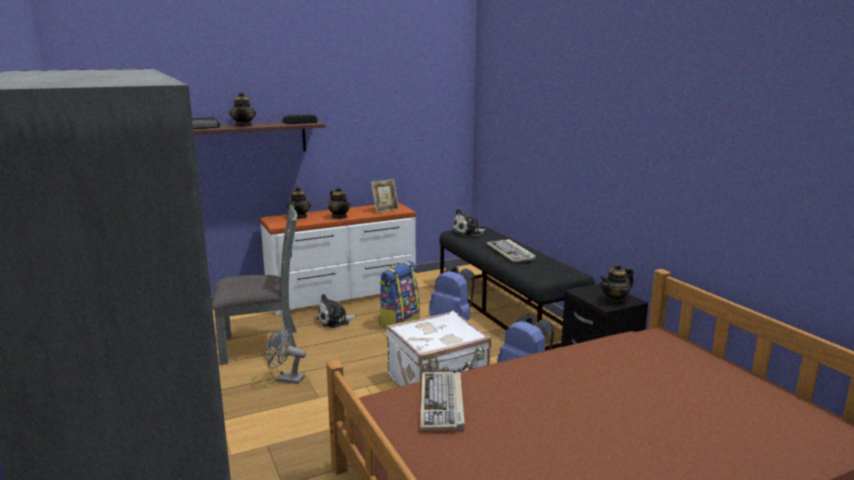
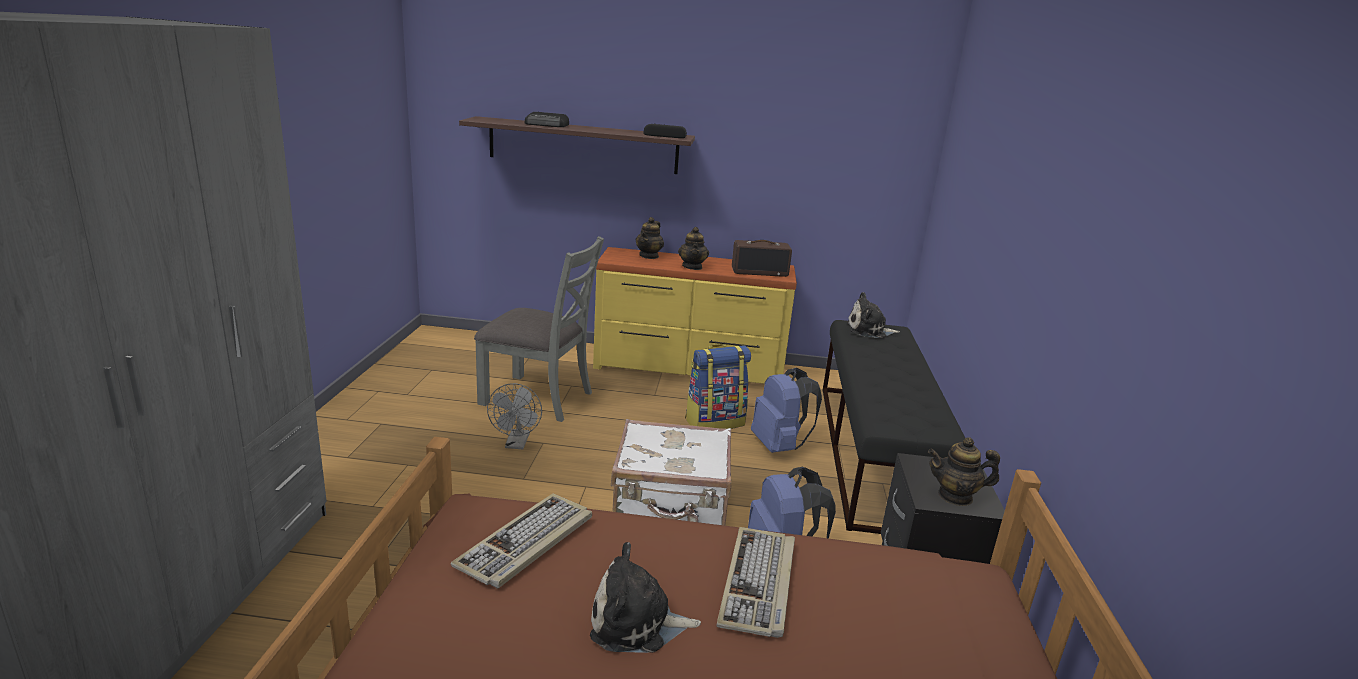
camera: 30 degrees right, 5 degrees up
(244, 125) = (594, 129): teapot -> none
(285, 379) = (516, 444): grey fan -> grey fan turned 135 degrees counterclockwise
(335, 321) = (644, 396): plush toy -> plush toy (637, 623)
(343, 295) = (688, 368): white dresser -> yellow dresser
(385, 210) = (760, 272): picture frame -> radio
(511, 253) = (888, 374): keyboard -> keyboard (759, 584)

